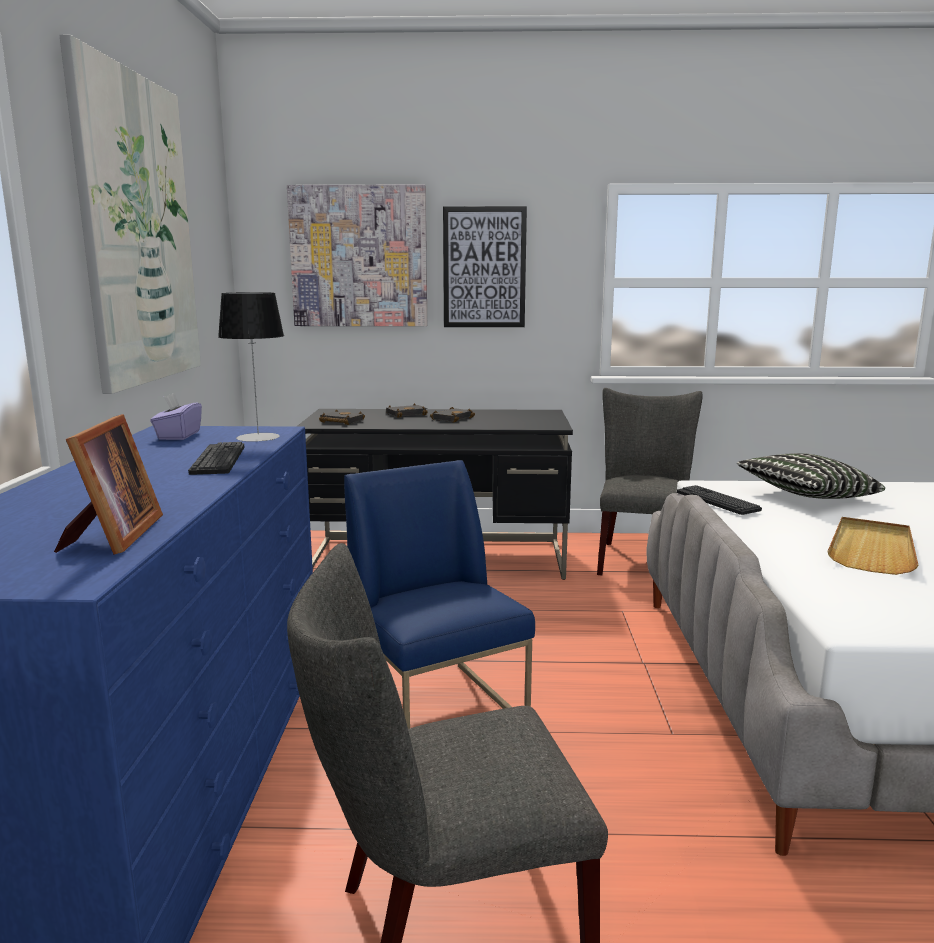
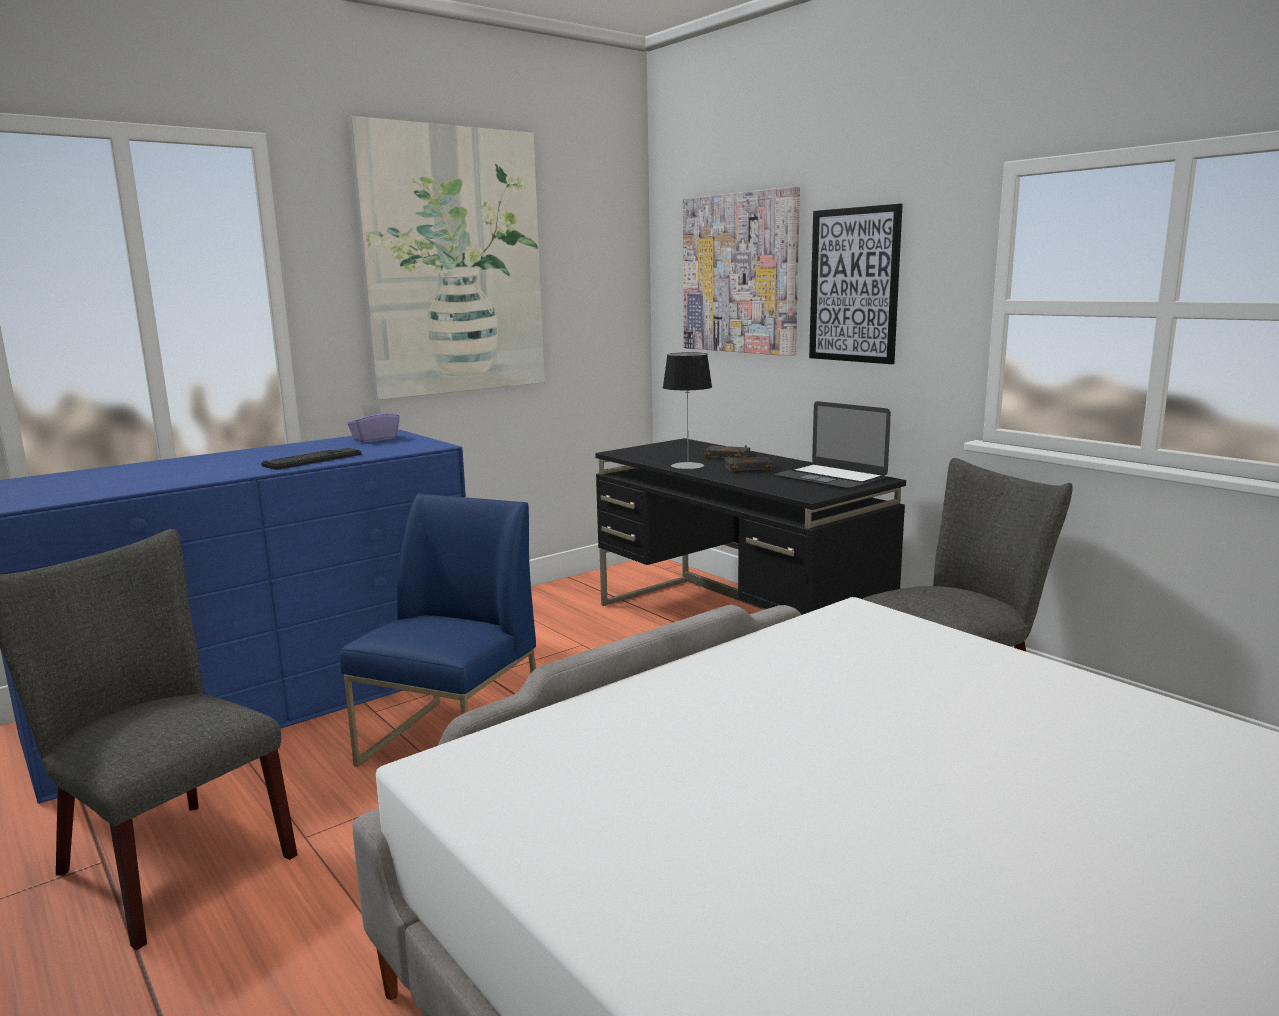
camera: 50 degrees right, 0 degrees up
(112, 536) = (97, 491): picture frame -> none
(258, 437) = (399, 449): table lamp -> table lamp (687, 466)
(340, 421) = (648, 453): black book -> none
(521, 415) = (830, 477): none -> laptop
(717, 501) = (786, 627): keyboard -> none
(806, 496) = (930, 663): pillow -> none
(872, 549) = (750, 737): beige tray -> none

